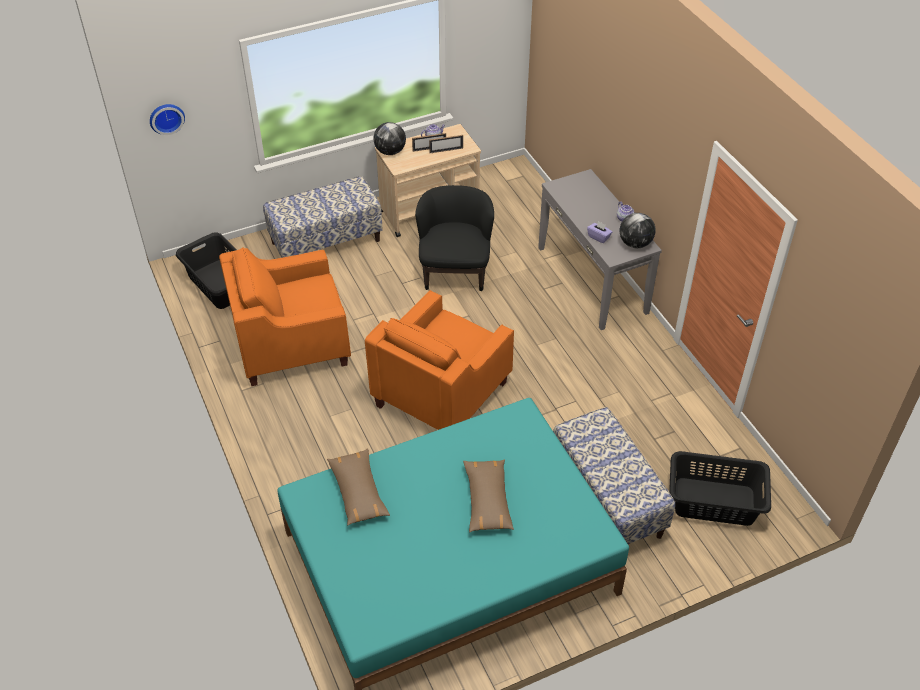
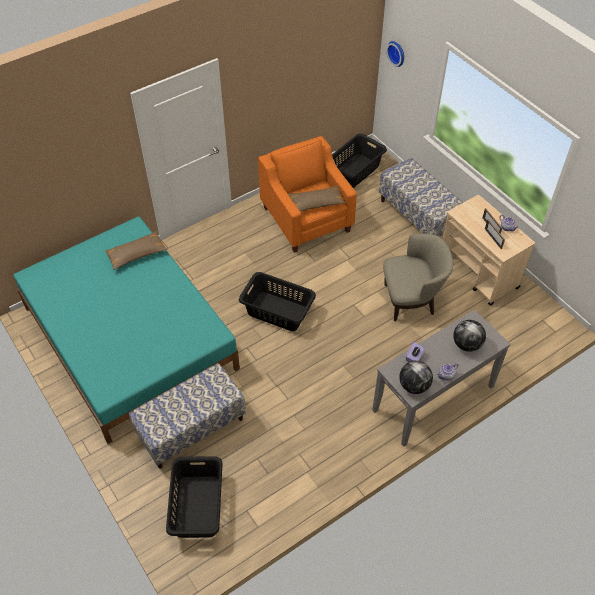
camera: 80 degrees right, 5 degrees up
(390, 151) = (476, 204): globe -> globe (467, 344)
(441, 394) = (277, 311): orange armchair -> black laundry basket
(455, 271) = (411, 300): black armchair -> beige armchair
(487, 500) = (134, 323): brown pillow -> brown pillow (316, 203)

